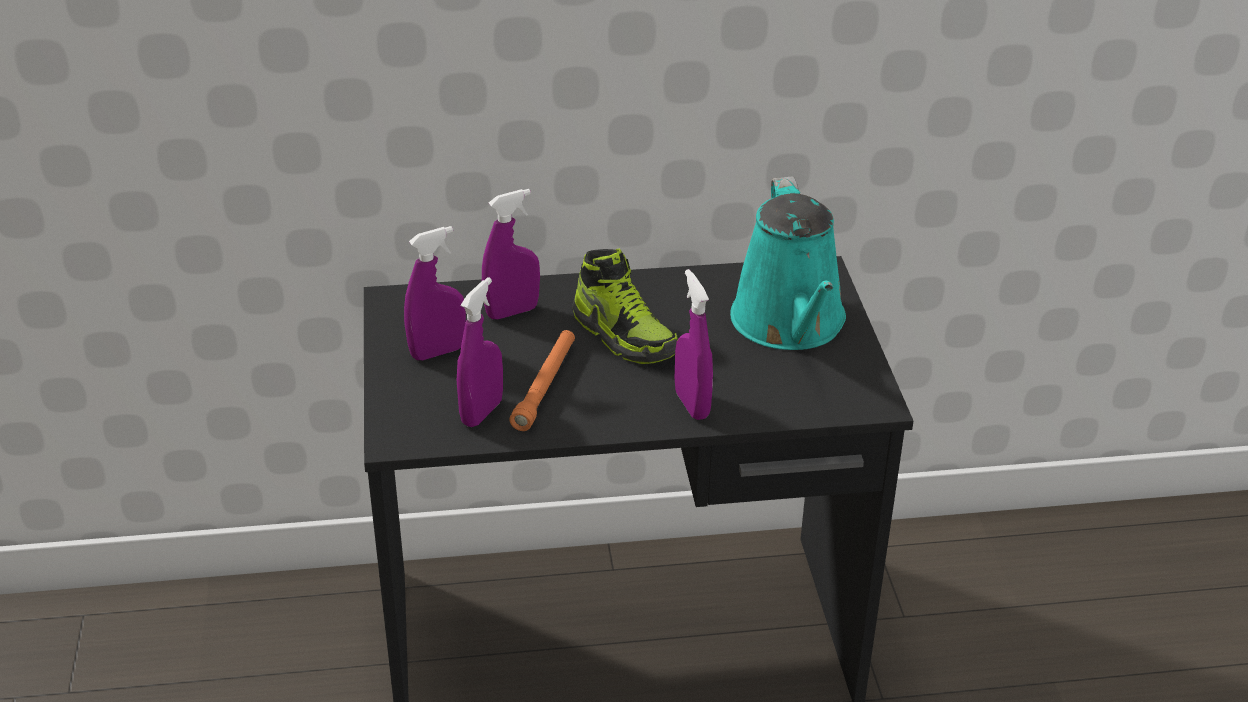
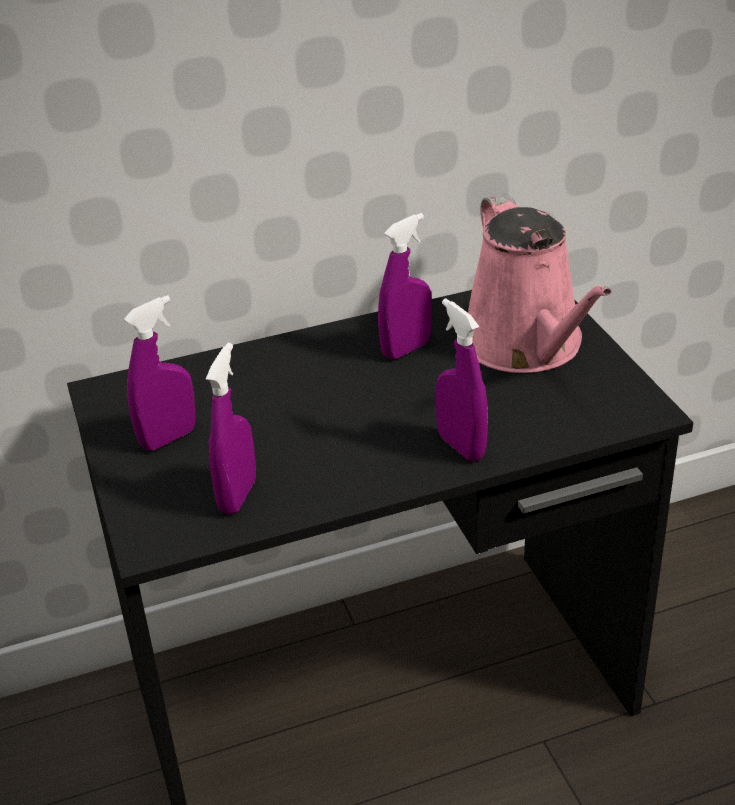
camera: 10 degrees left, 0 degrees up
(512, 312) = (236, 382): purple spray bottle -> purple spray bottle (406, 349)
(545, 386) = (297, 454): orange flashlight -> none
(624, 335) = (363, 386): shoe -> none
(790, 324) = (527, 346): turquoise watering can -> pink watering can

